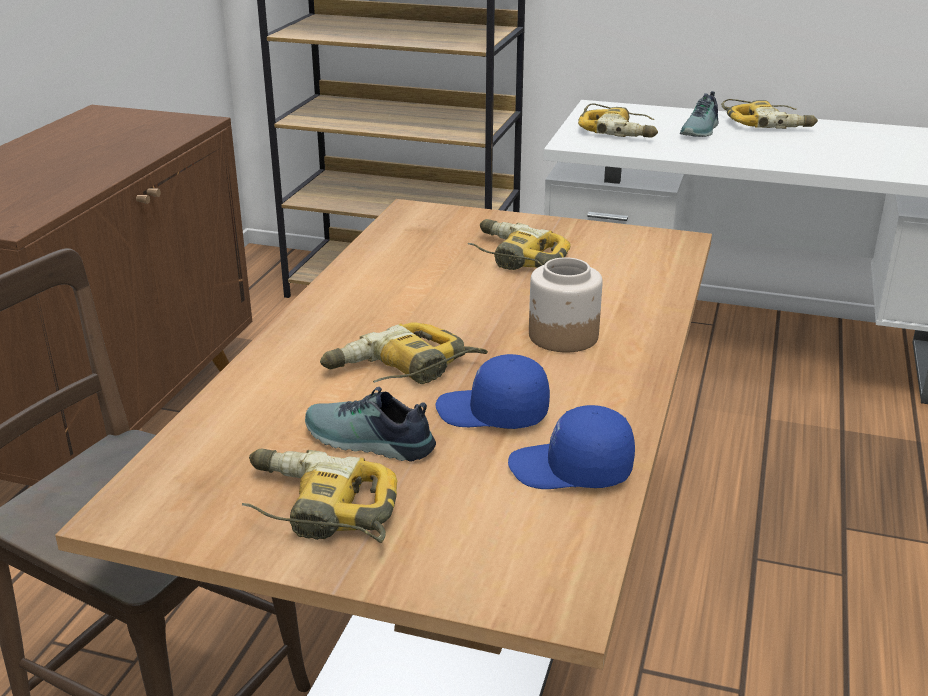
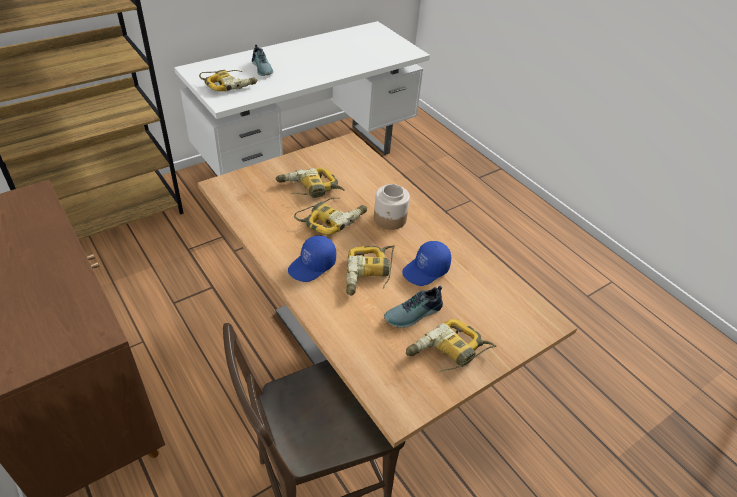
camera: 55 degrees left, 15 degrees up
(571, 470) = (480, 275): blue cap -> blue cap (312, 266)
(767, 123) = (281, 52): power drill -> power drill (332, 219)

